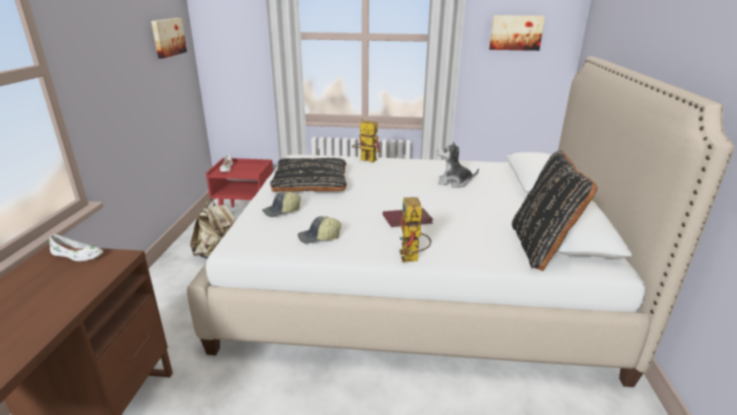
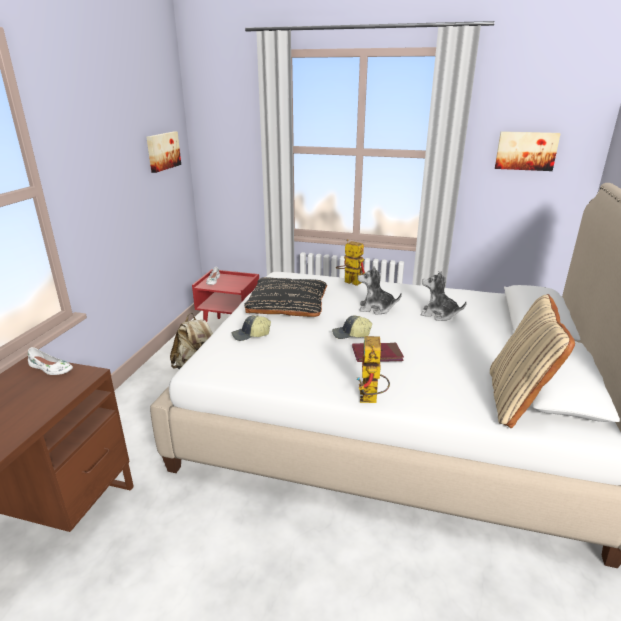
camera: 10 degrees right, 0 degrees up
(319, 238) = (281, 367): cap -> cap (351, 335)
(396, 181) = (376, 308): none -> plush toy
(540, 247) = (517, 400): black pillow -> beige pillow

